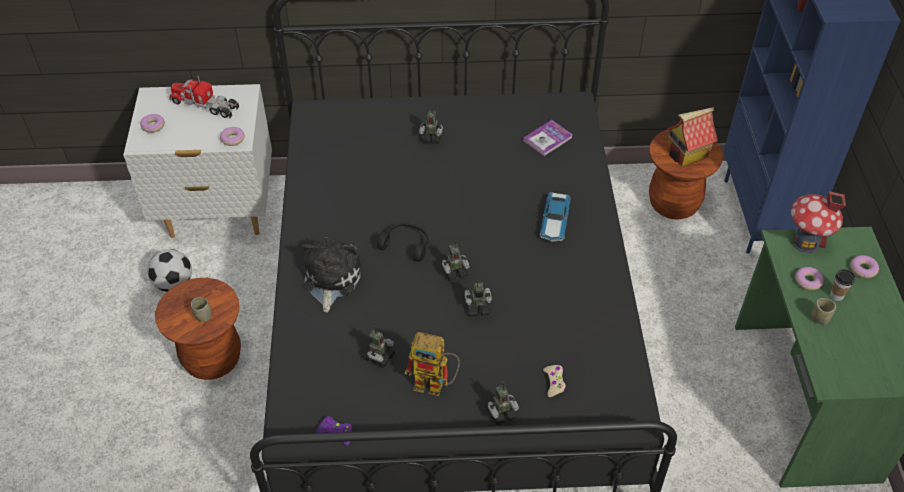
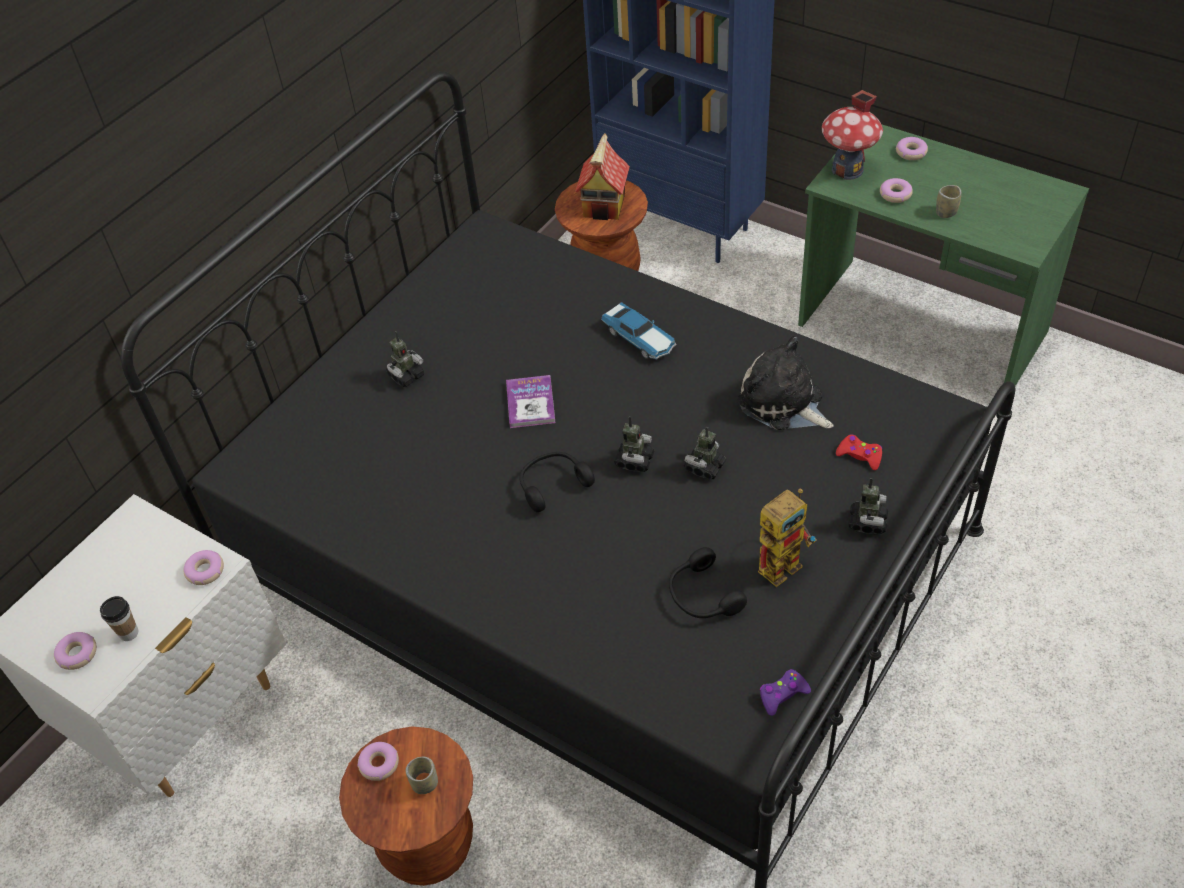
camera: 50 degrees left, 0 degrees up
(174, 283) = (257, 832): football -> none
(202, 290) = (379, 764): none -> donut
(205, 105) = (105, 573): toy truck -> none
(330, 279) = (540, 586): plush toy -> plush toy (783, 403)
(379, 357) = (702, 596): toy robot -> black headphones
(547, 139) = (512, 279): book -> book (530, 403)
(554, 382) = (860, 455): beige game controller -> red game controller
(836, 295) = (928, 186): cup -> cup (128, 633)

